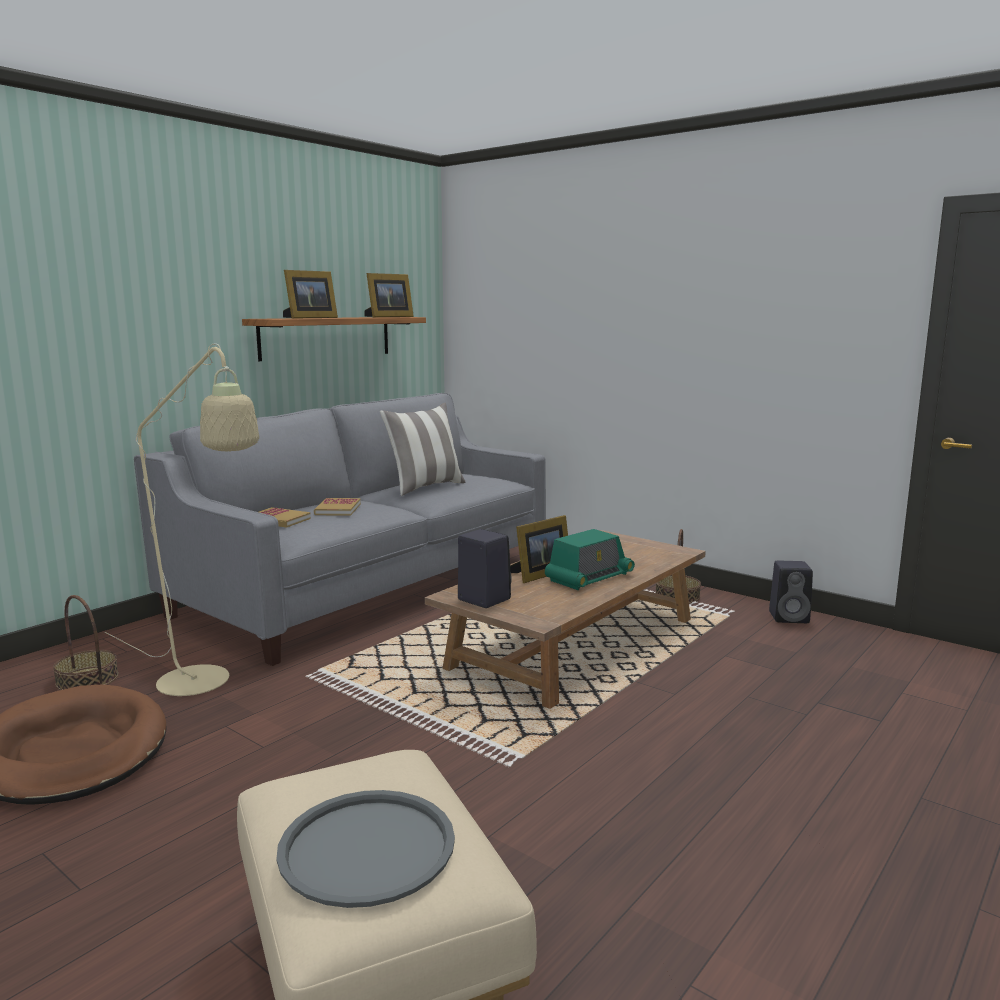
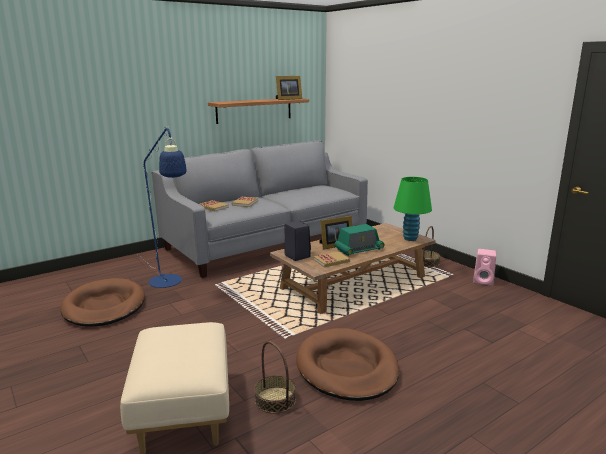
camera: 15 degrees right, 5 degrees up
(87, 679) = (122, 275): basket -> basket (275, 399)
(204, 685) = (169, 283): beige floor lamp -> blue floor lamp
(309, 318) = (242, 101): picture frame -> none
(367, 848) = (171, 358): grey tray -> none
(425, 487) = (297, 193): pillow -> none
(555, 601) = (331, 261): none -> book
(662, 552) = (410, 238): none -> green table lamp
(665, 809) = (346, 368): none -> brown dog bed
(790, 617) = (484, 281): black speaker -> pink speaker

